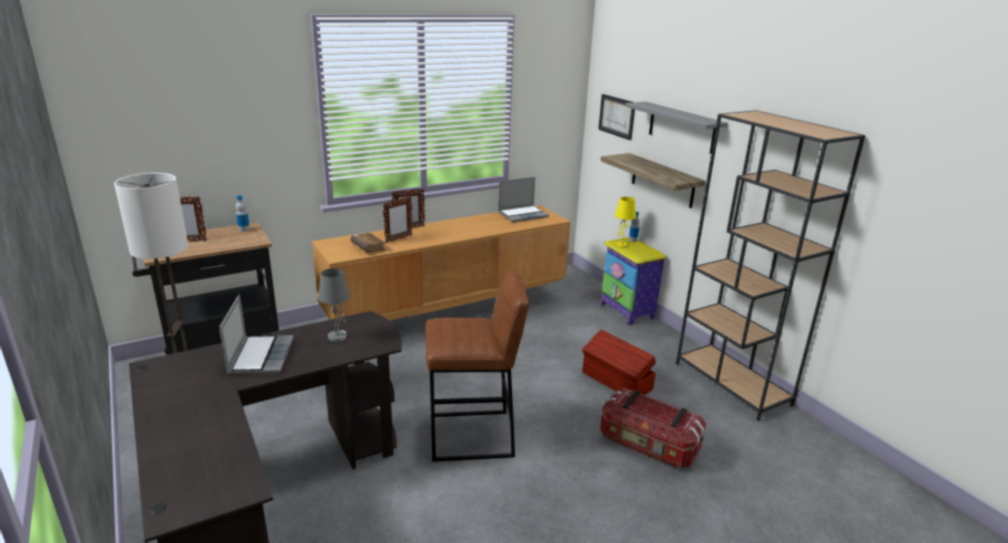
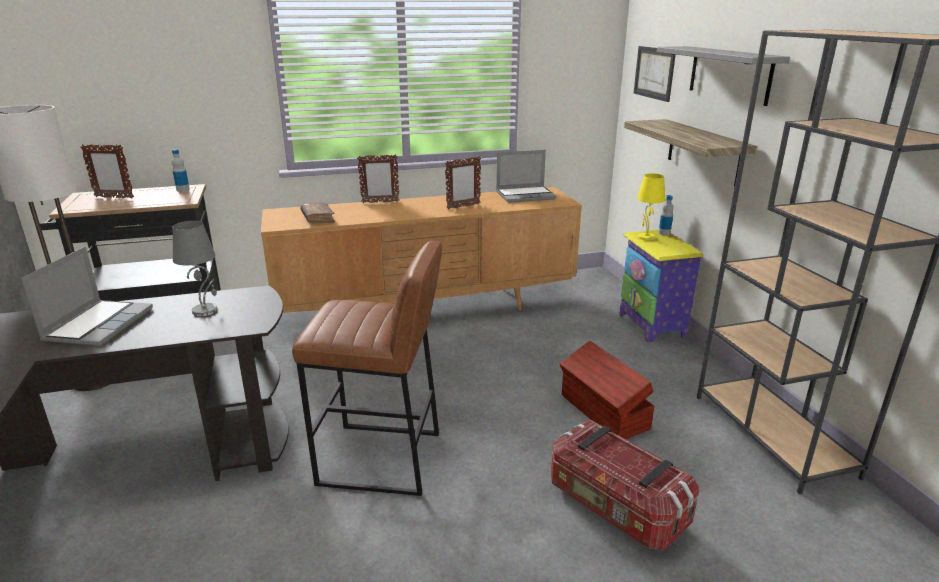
camera: 15 degrees right, 0 degrees up
(398, 239) = (359, 212): picture frame -> picture frame (463, 206)

